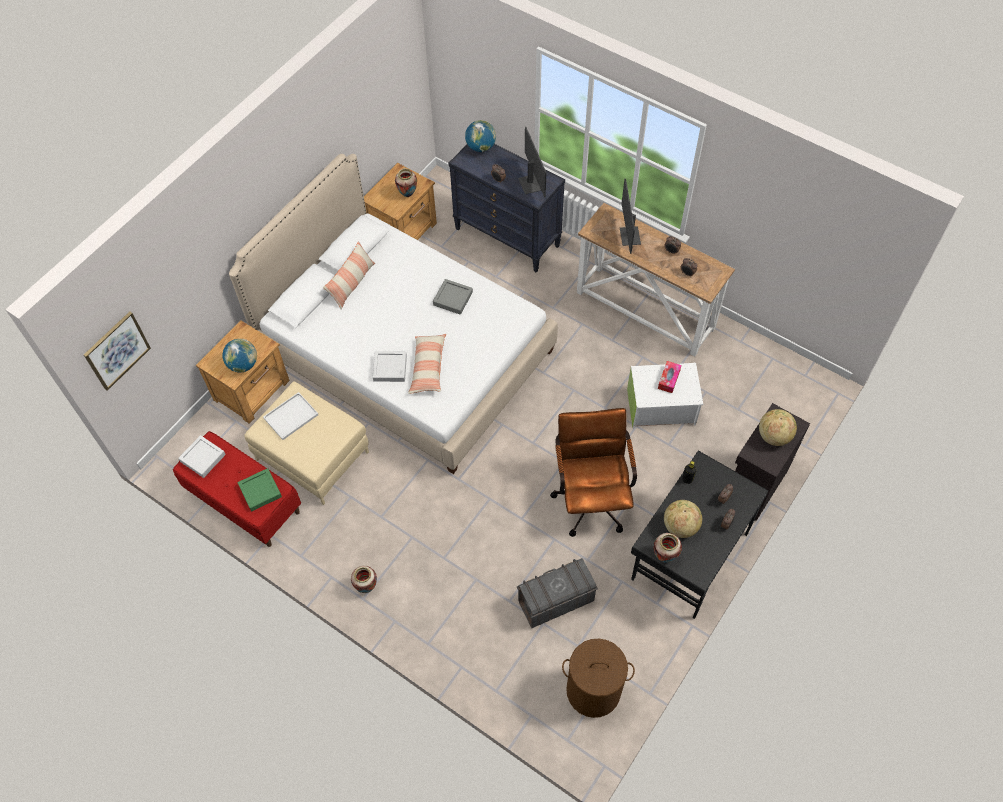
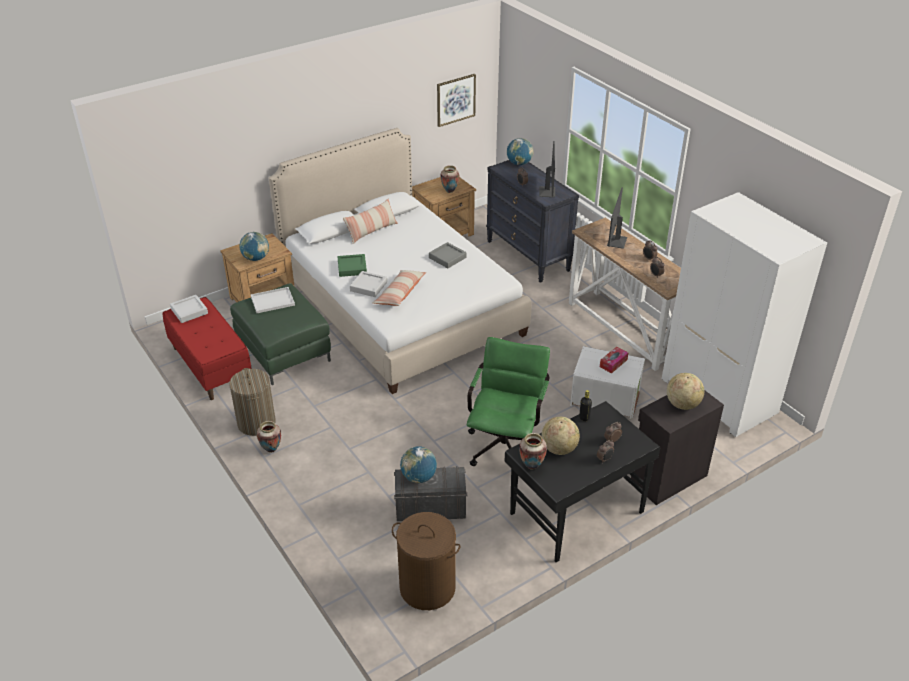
camera: 20 degrees right, 20 degrees down
(117, 350) = (152, 190): picture -> picture (455, 99)
(260, 491) = (218, 342): green tray -> green tray (352, 268)
(312, 456) = (283, 351): beige ottoman -> green ottoman
(333, 559) = (256, 423): none -> laundry basket
(546, 587) = (418, 477): none -> globe
(591, 496) = (505, 443): brown office chair -> green office chair
(765, 368) = (720, 396): none -> white wardrobe

